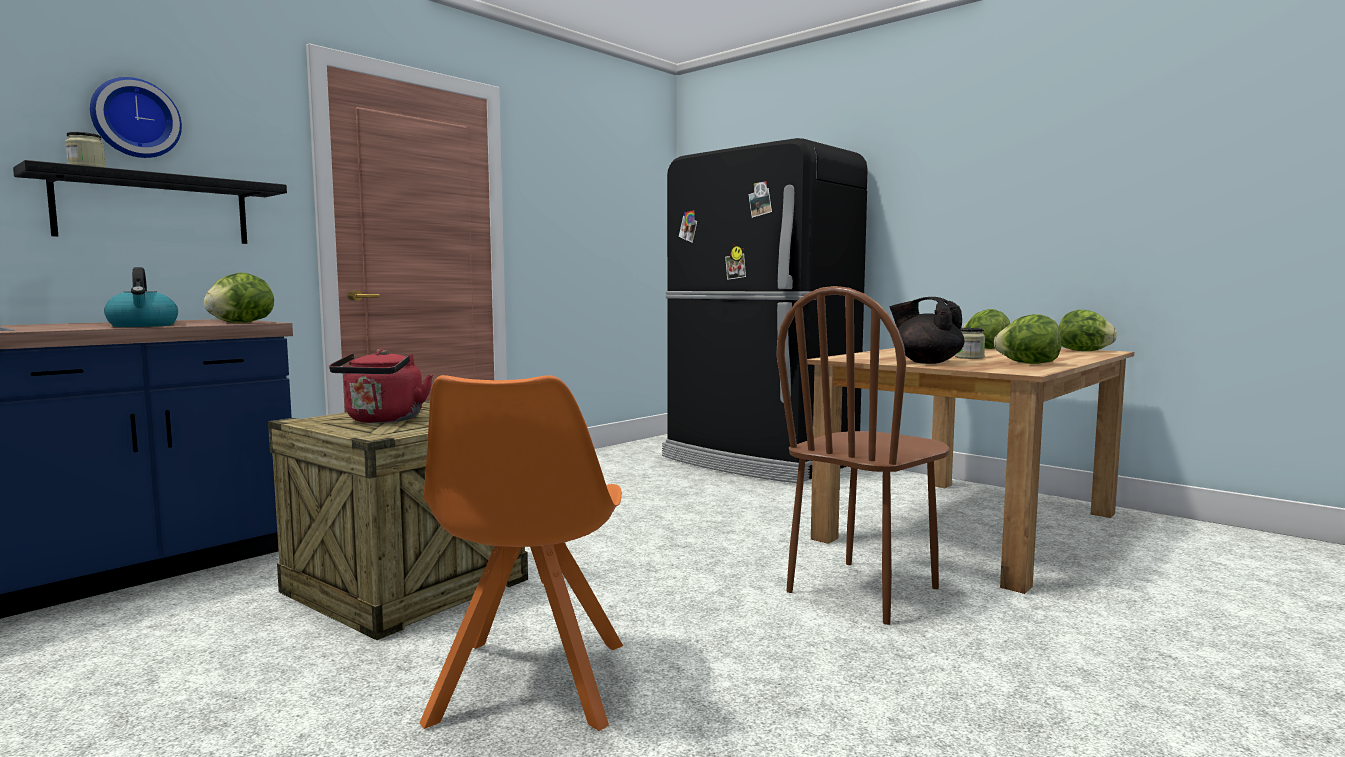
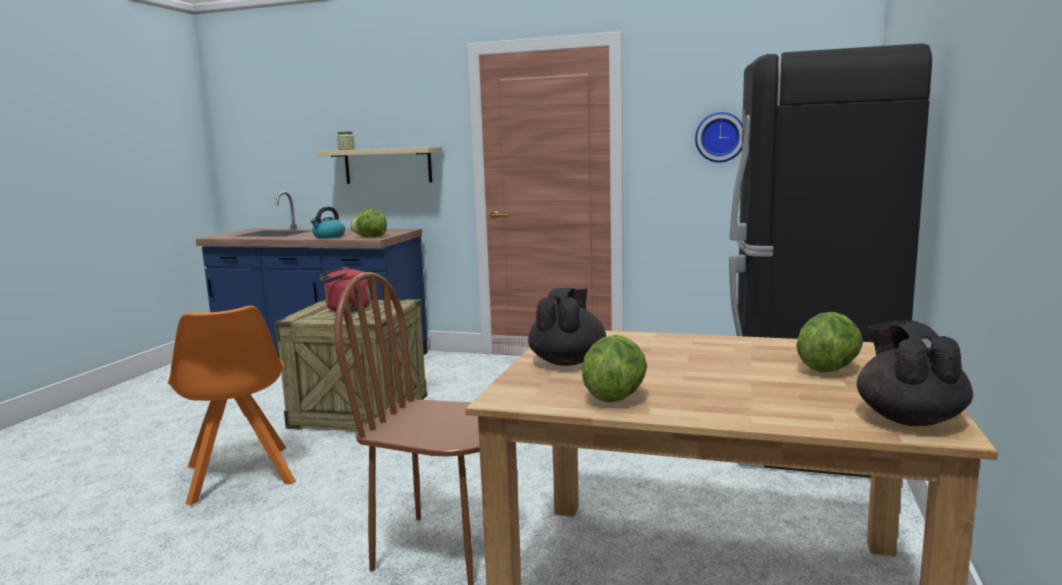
camera: 65 degrees right, 5 degrees up
(135, 119) = (379, 115): wall clock -> wall clock (720, 137)
(154, 209) = (387, 165): black shelf -> beige shelf
(528, 686) = (240, 476): orange chair -> orange chair turned 90 degrees counterclockwise
(969, 357) = (658, 371): jar -> none
(1084, 351) = (909, 418): lettuce -> black teapot

